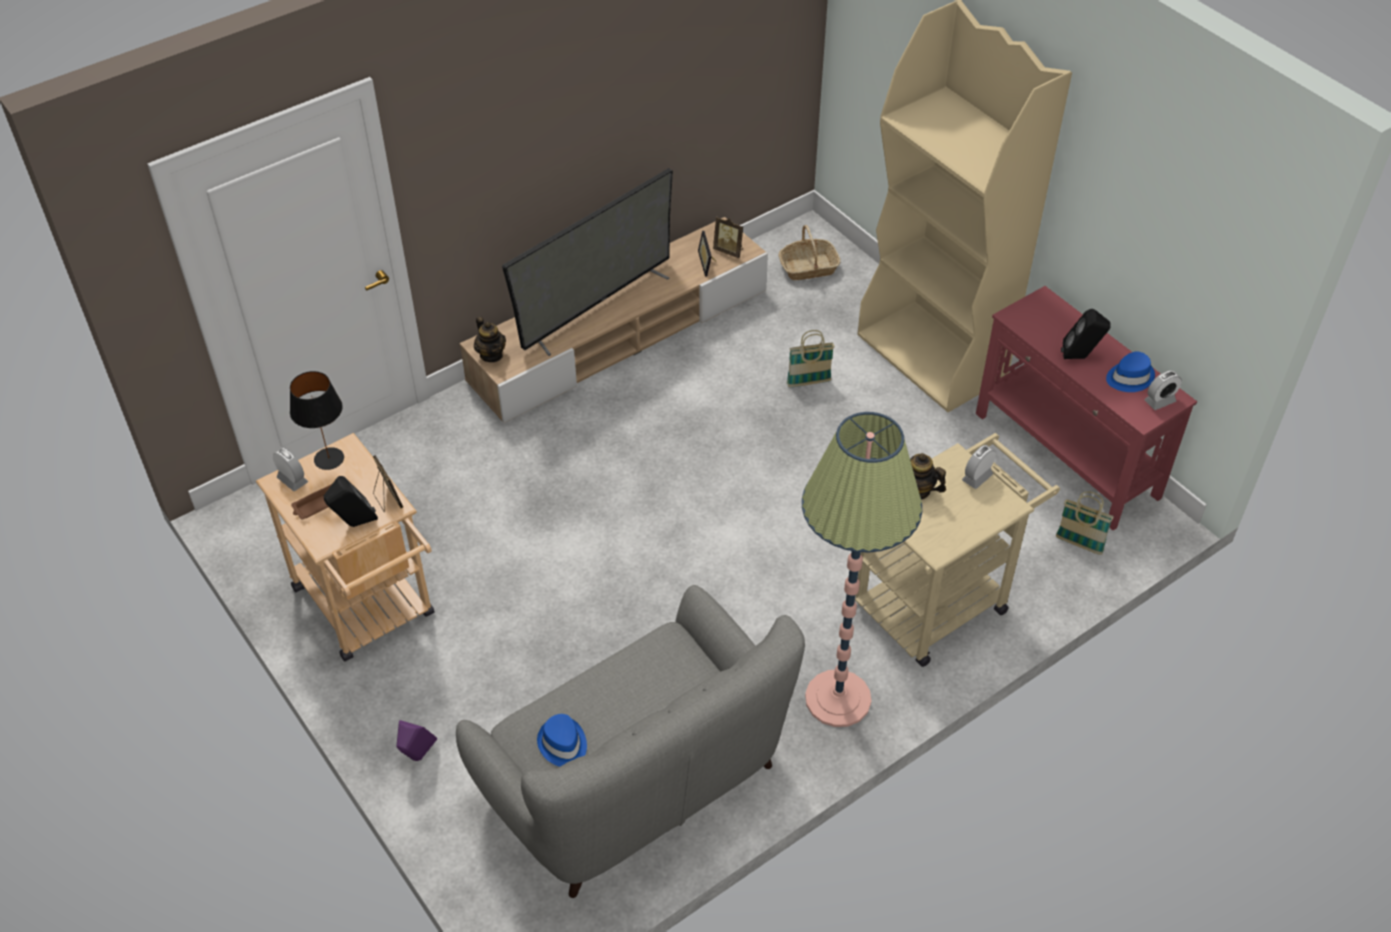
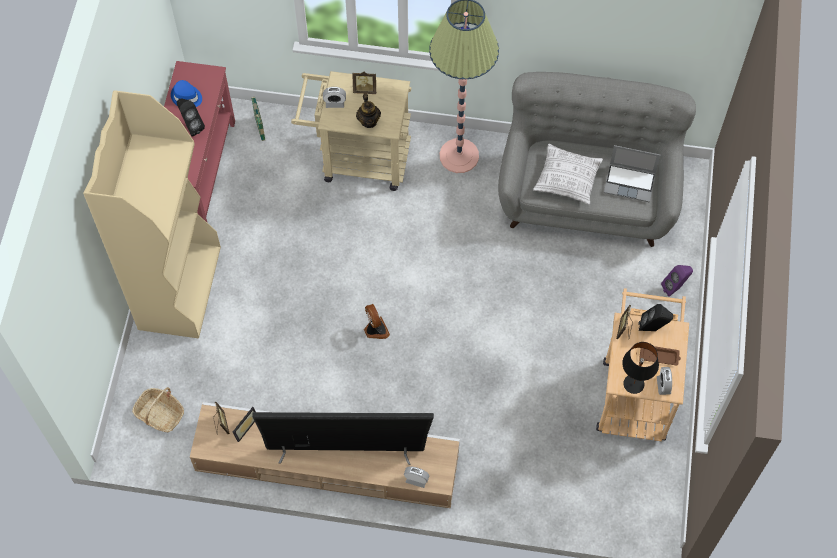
camera: 135 degrees left, 15 degrees up
(491, 355) = (441, 467): teapot -> none
(562, 744) = (630, 183): blue hat -> laptop
(645, 685) = (567, 179): none -> pillow
(707, 461) = (375, 329): none -> fan
(808, 382) = (264, 331): basket -> none
(968, 518) = (365, 89): none -> picture frame
(1160, 401) = (192, 74): alarm clock -> alarm clock (416, 480)

